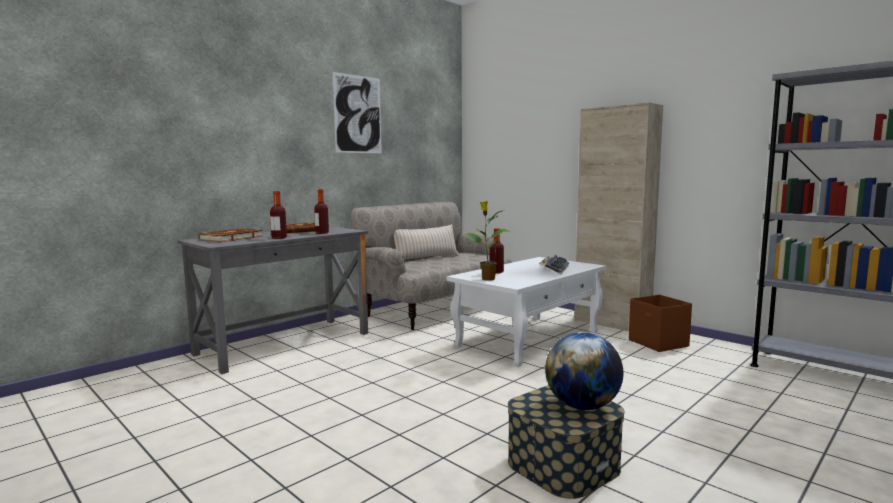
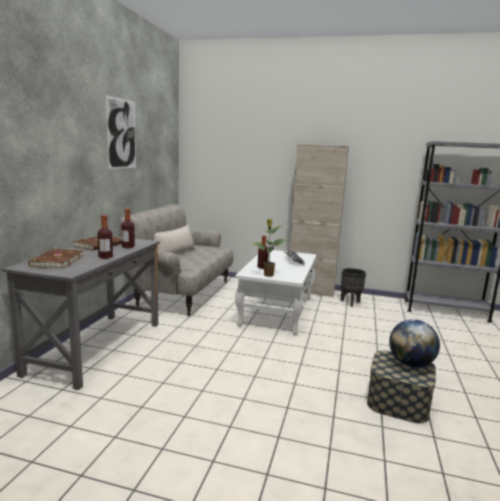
camera: 30 degrees left, 5 degrees up
(658, 343) = (350, 303): brown storage box -> black planter

